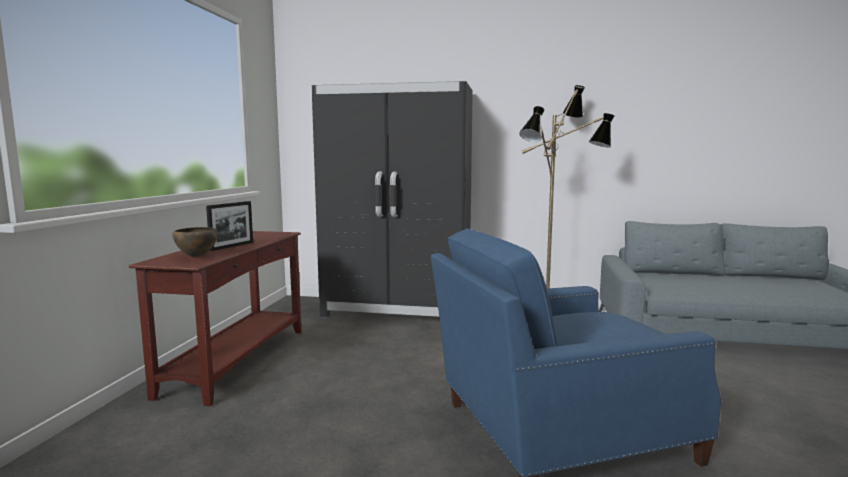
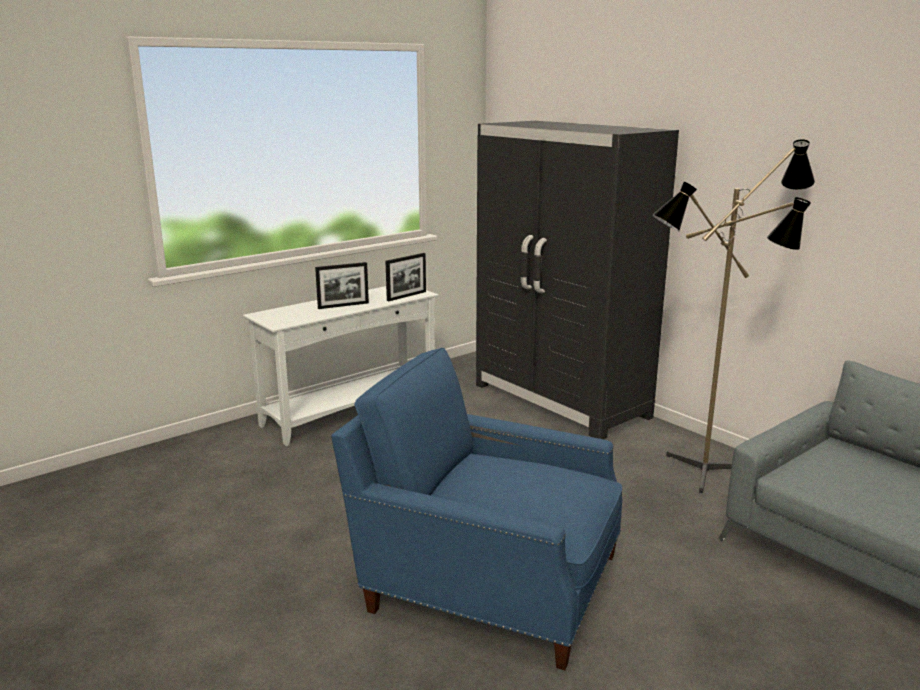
camera: 40 degrees right, 10 degrees up
(196, 257) = (295, 315): brown bowl -> none
(237, 360) = (350, 411): brown console table -> white console table
(277, 235) = (406, 296): none -> picture frame

